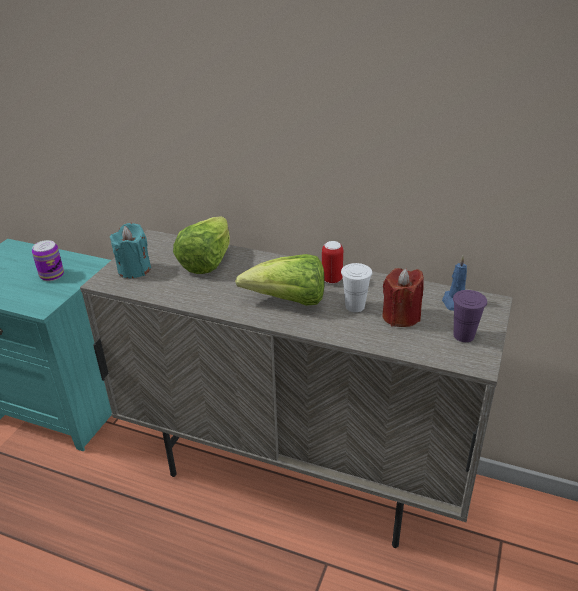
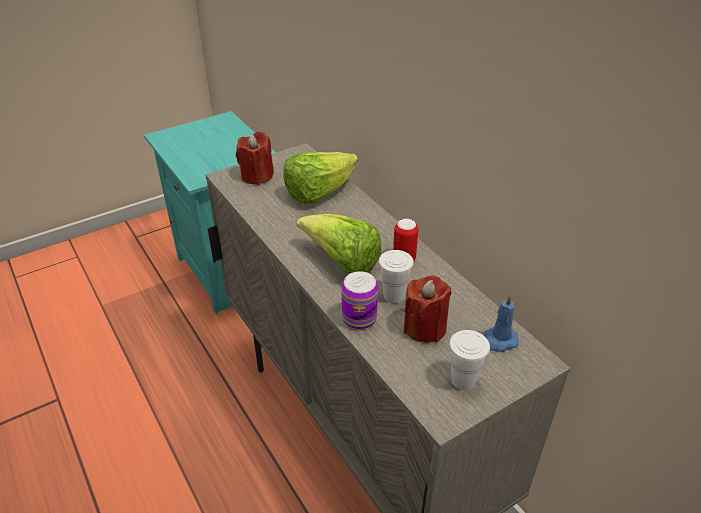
camera: 35 degrees right, 5 degrees up
(52, 275) = (229, 155): can -> can (359, 318)
(134, 269) = (257, 176): turquoise candle -> red candle
(463, 336) = (463, 380): purple cup -> white cup

